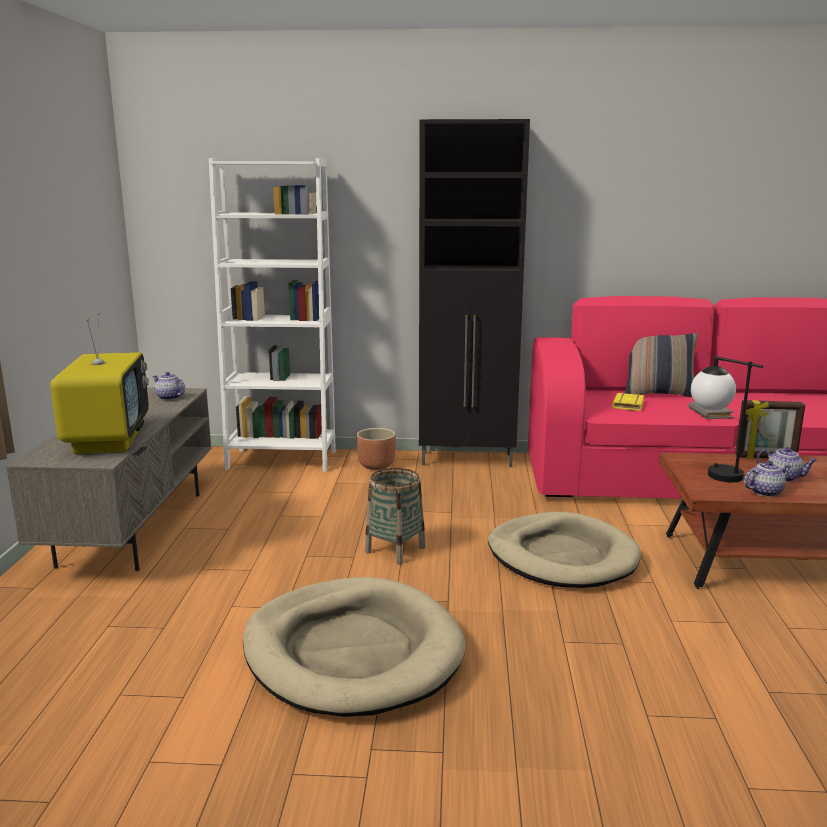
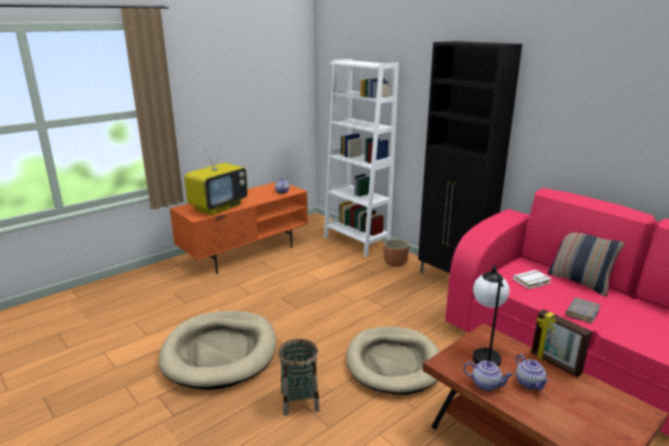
camera: 45 degrees right, 5 degrees up
(133, 527) = (245, 253): grey tv stand -> orange tv stand
(395, 550) = (320, 314): basket -> basket (299, 401)
(629, 405) = (532, 282): yellow book -> white book

